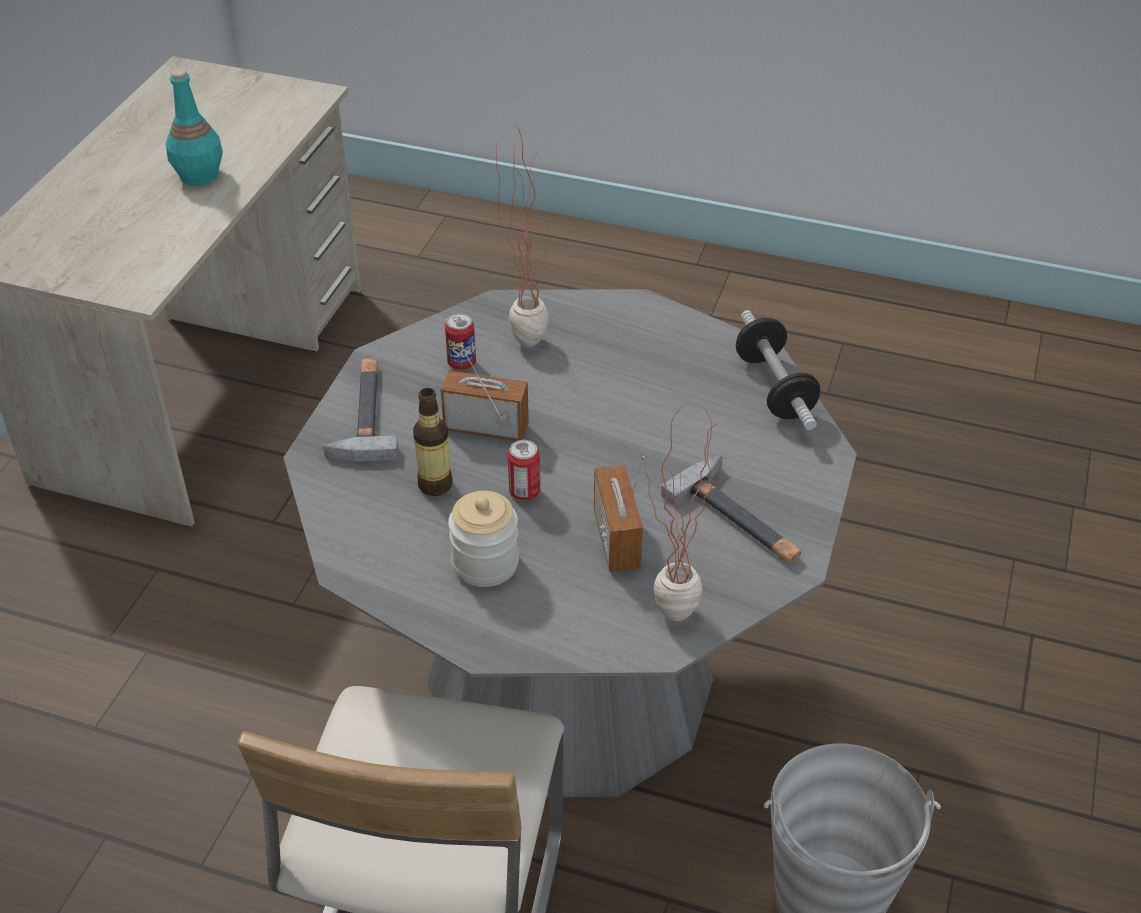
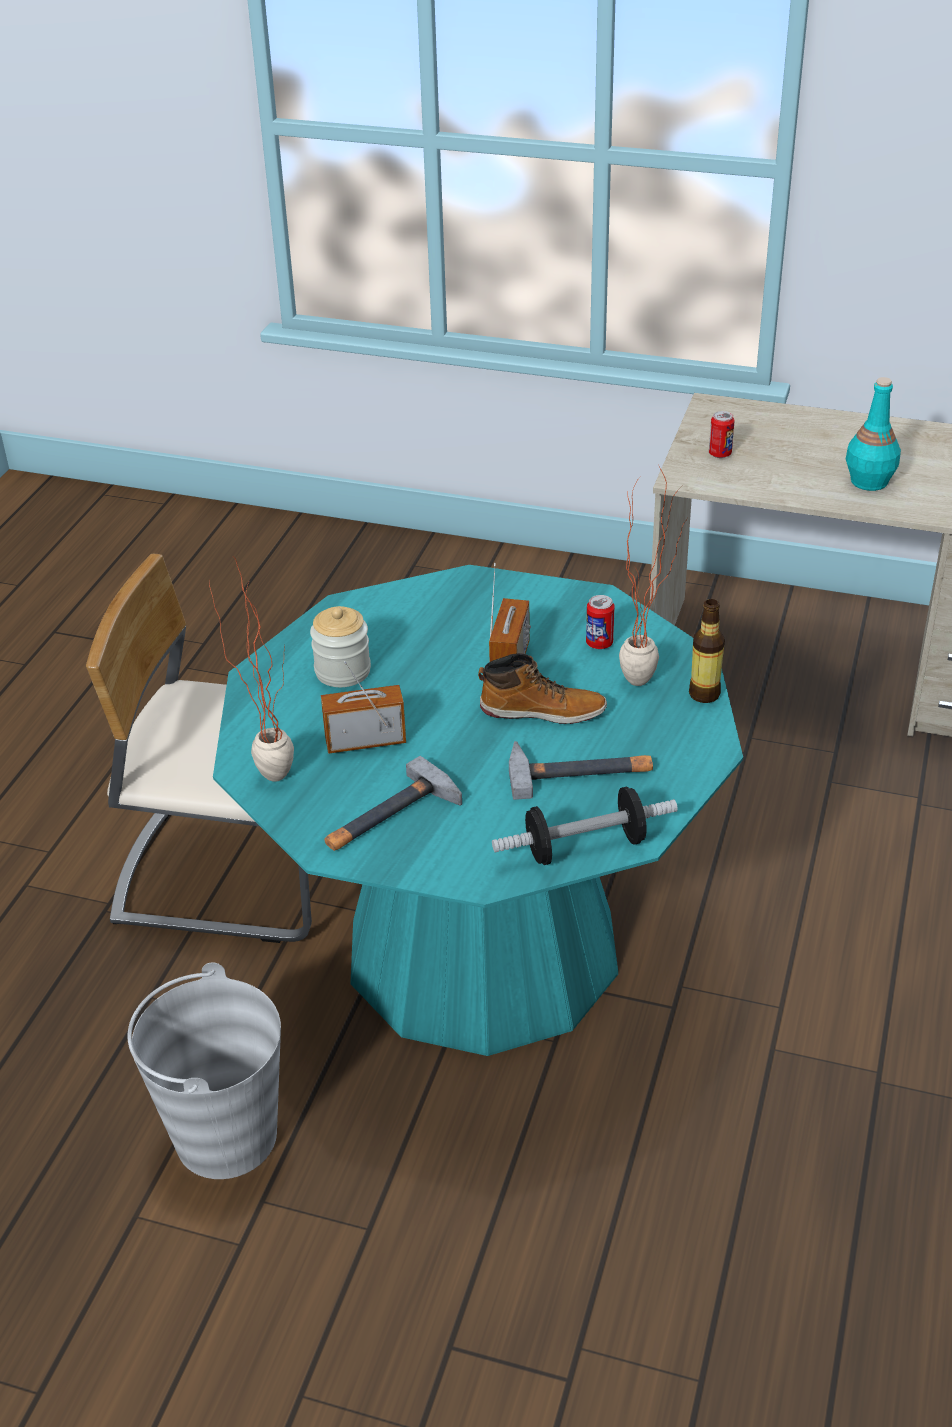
camera: 90 degrees right, 5 degrees down
(363, 413) = (525, 597): hammer -> hammer (580, 771)
(435, 485) = (436, 640): bottle -> bottle (704, 694)
(524, 492) = (427, 688): can -> can (720, 454)
(570, 680) = (483, 946): grey dining table -> turquoise dining table
(571, 407) = (543, 710): none -> boot

